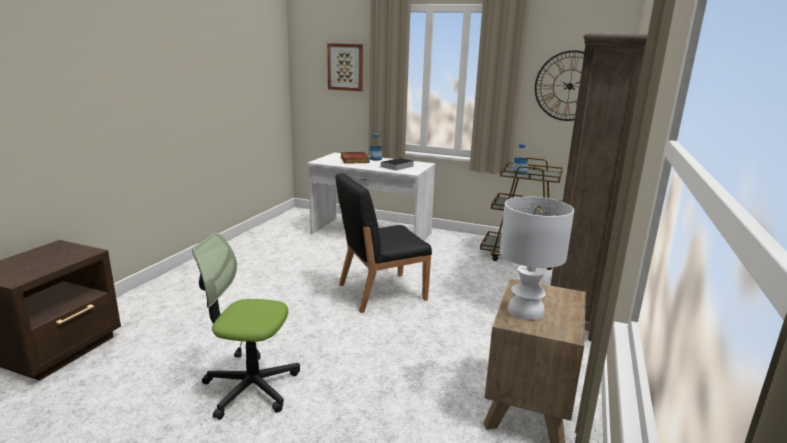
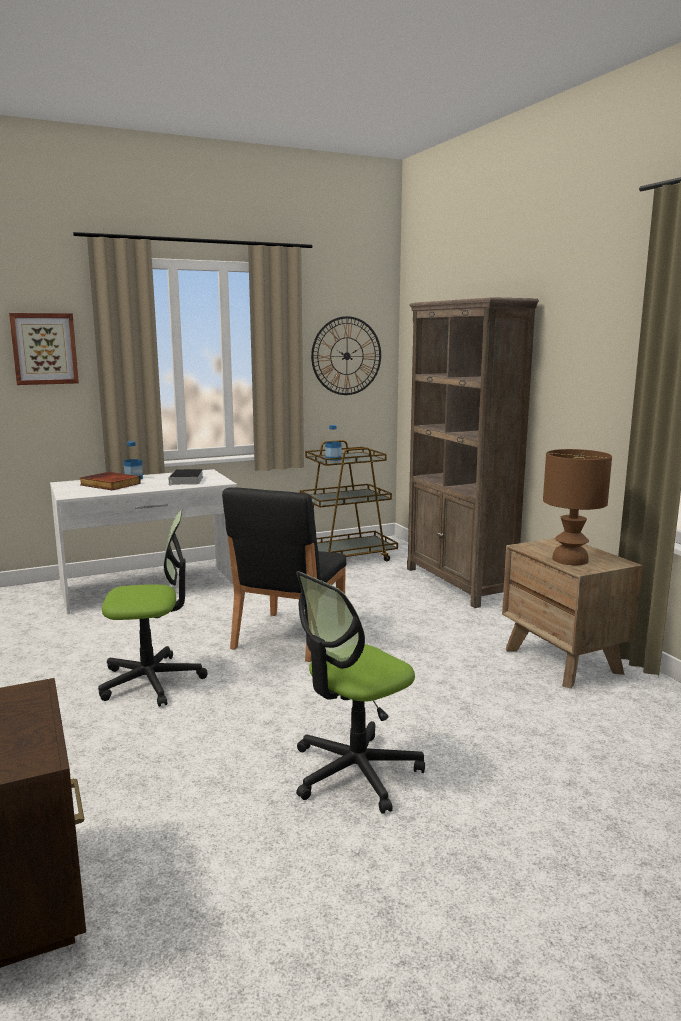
camera: 45 degrees left, 5 degrees down
(274, 284) = (151, 681): none -> office chair
(525, 311) = (570, 560): white table lamp -> brown table lamp

